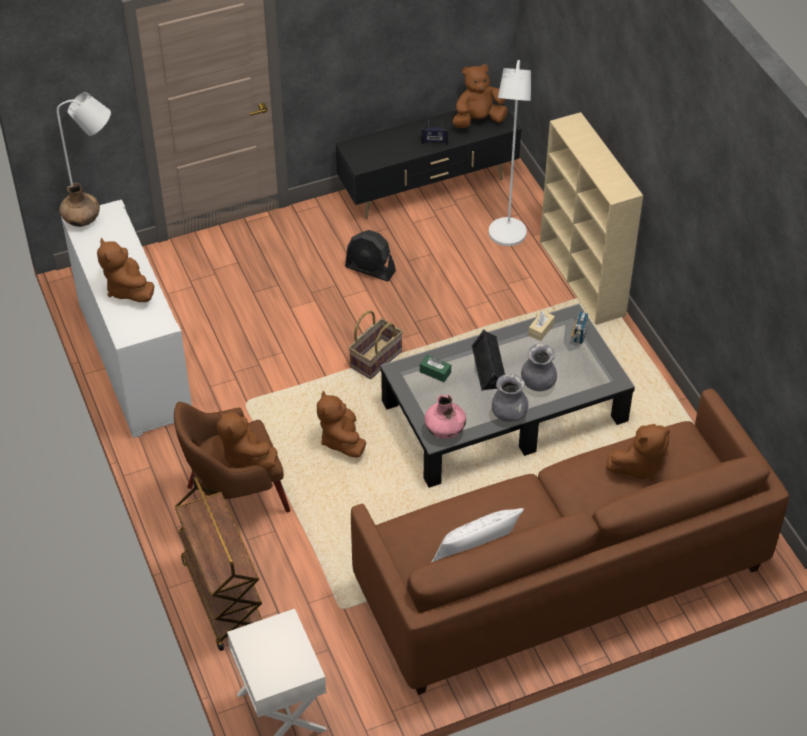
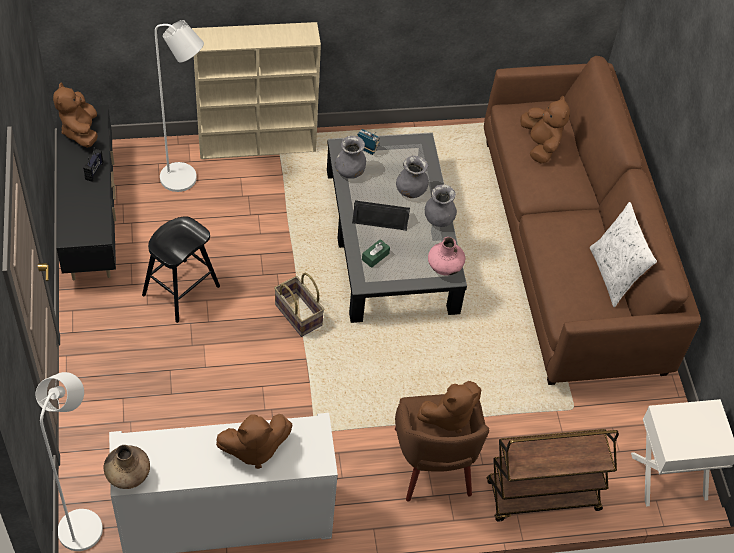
camera: 80 degrees left, 5 degrees up
(341, 440) = (387, 364): brown plush toy -> none
(370, 269) = (181, 291): black fan -> black stool
(541, 329) = (350, 171): beige tissue box -> grey vase

